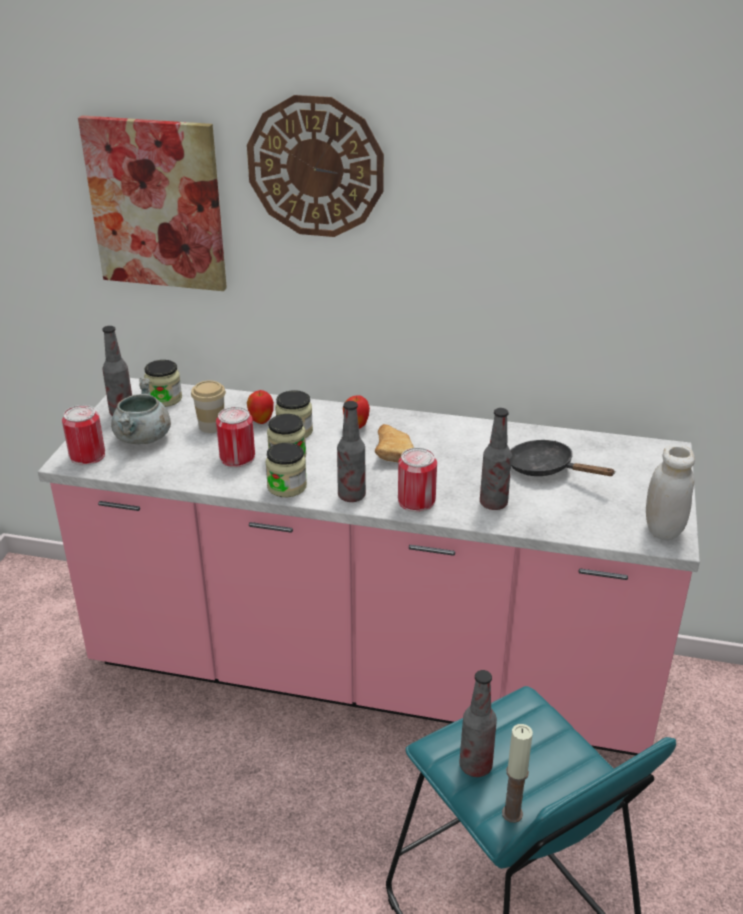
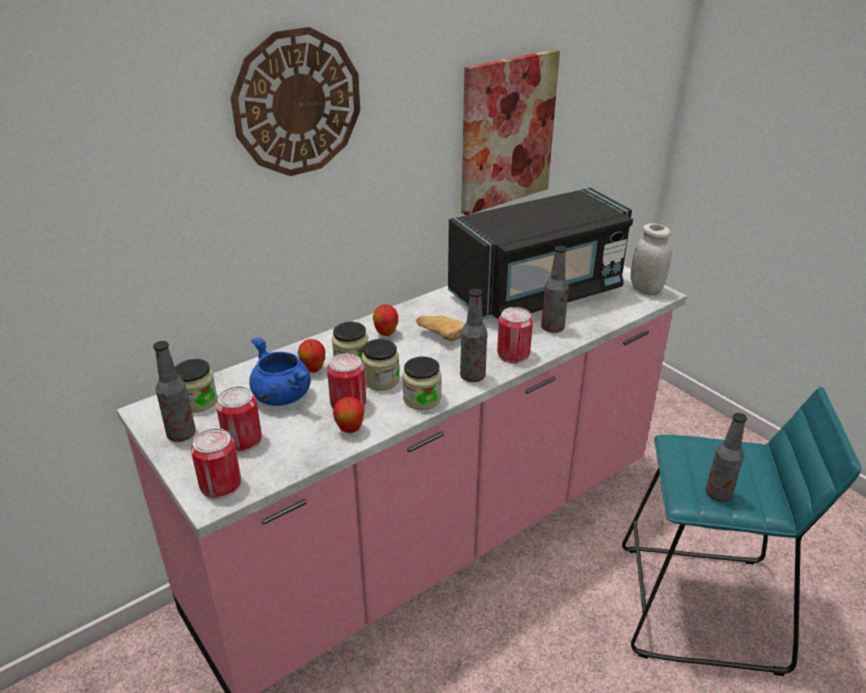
camera: 50 degrees left, 0 degrees up
(143, 438) = (242, 440): grey cooking pot -> can
(156, 204) = (132, 194): picture -> picture (507, 132)
(206, 474) = (350, 430): none -> apple
(211, 426) = (281, 396): cup -> blue cooking pot
(512, 813) = (770, 502): candle -> none
(546, 469) = (538, 293): black frying pan -> black microwave

